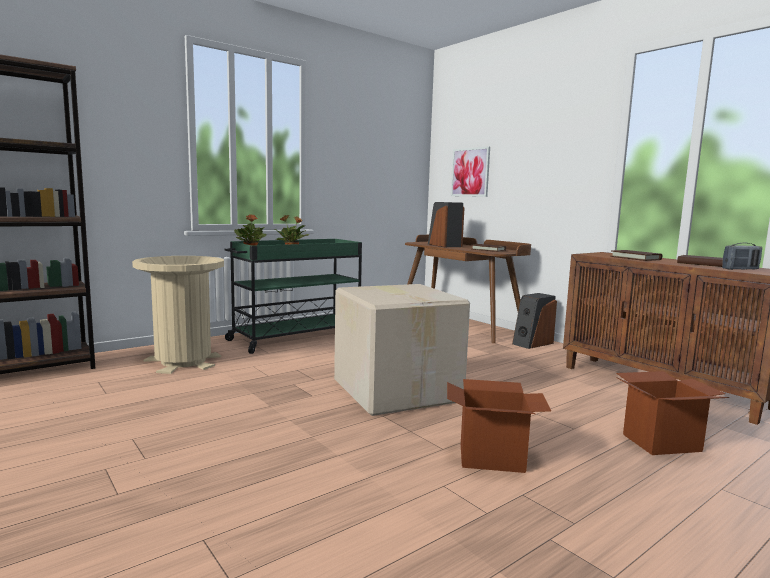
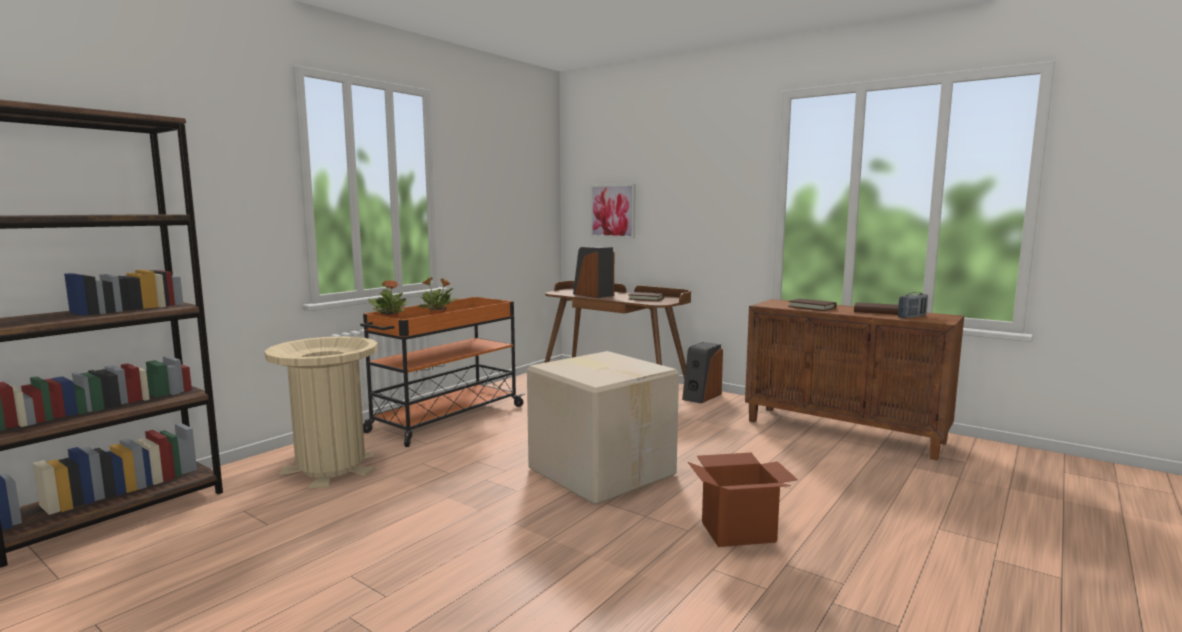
camera: 15 degrees left, 0 degrees up
(296, 338) = (445, 419): green cart -> orange cart
(661, 443) = (872, 491): cardboard box -> none

